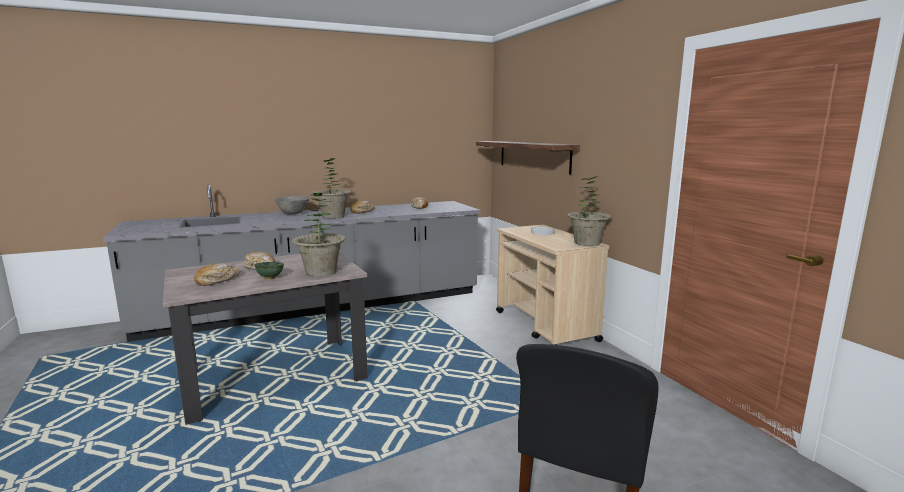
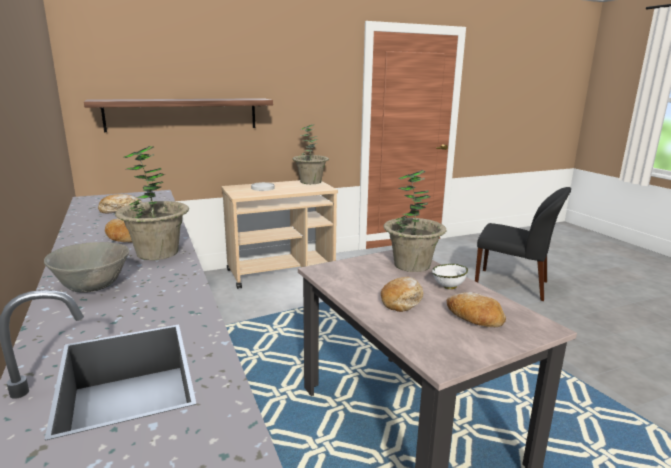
camera: 90 degrees left, 5 degrees up
(269, 278) = (448, 287): green bowl -> white bowl

